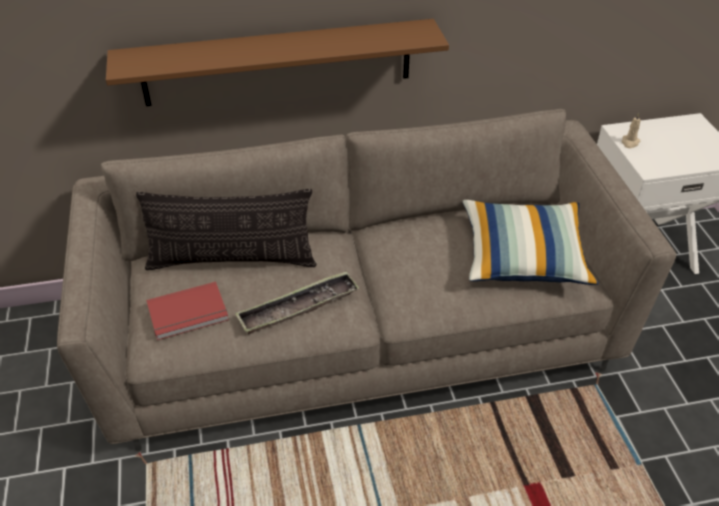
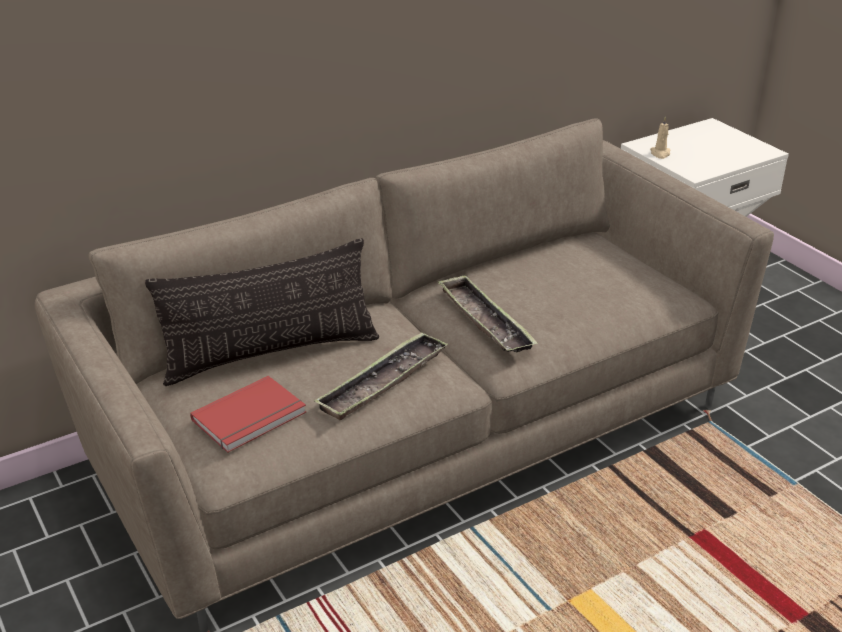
camera: 20 degrees left, 10 degrees down
(278, 63) = (279, 103): brown shelf -> none
(405, 270) = (485, 321): none -> tray
(523, 256) = (604, 282): pillow -> none

